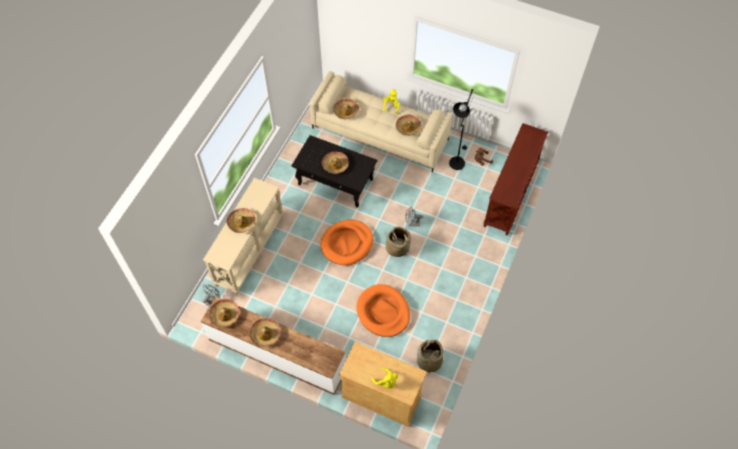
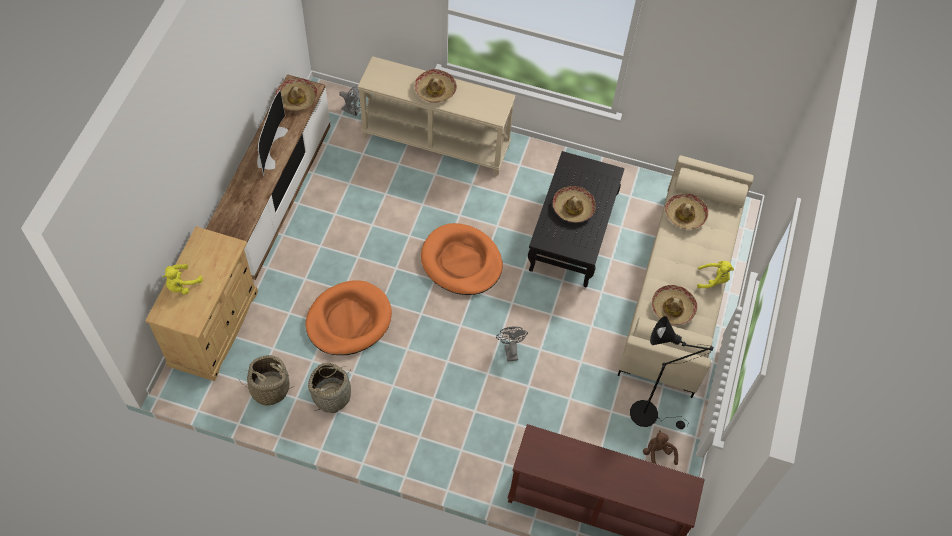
camera: 80 degrees right, 0 degrees up
(265, 334) = (270, 146): hat -> television
(397, 247) = (463, 332): basket -> basket (332, 395)

